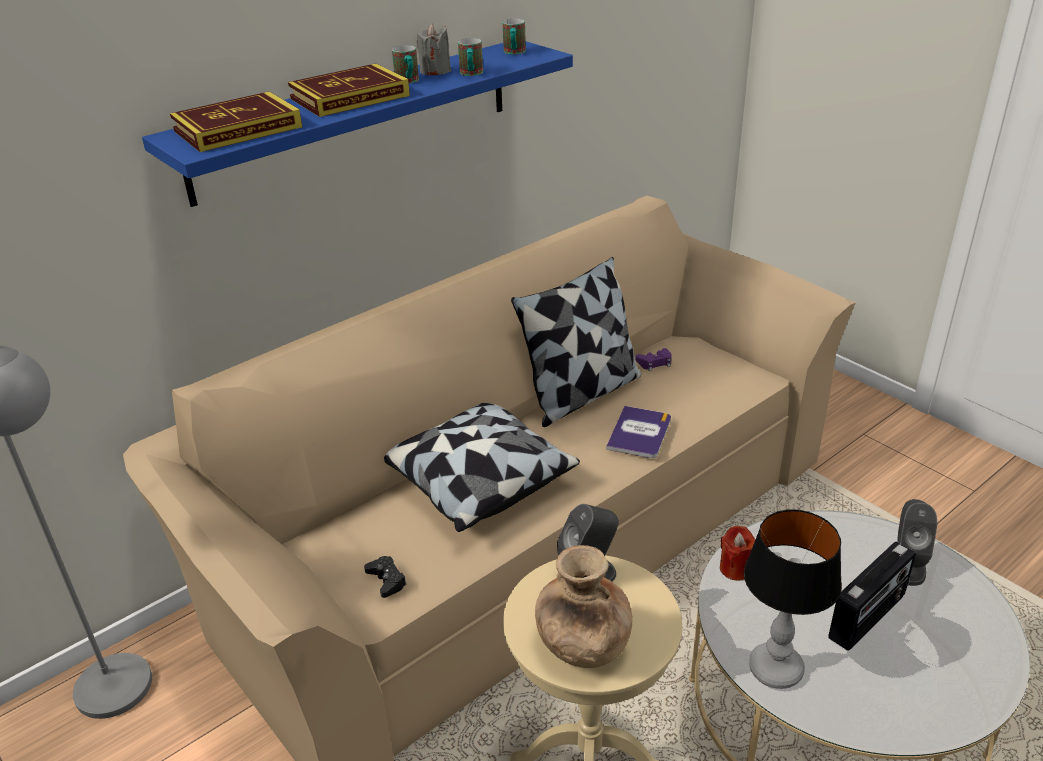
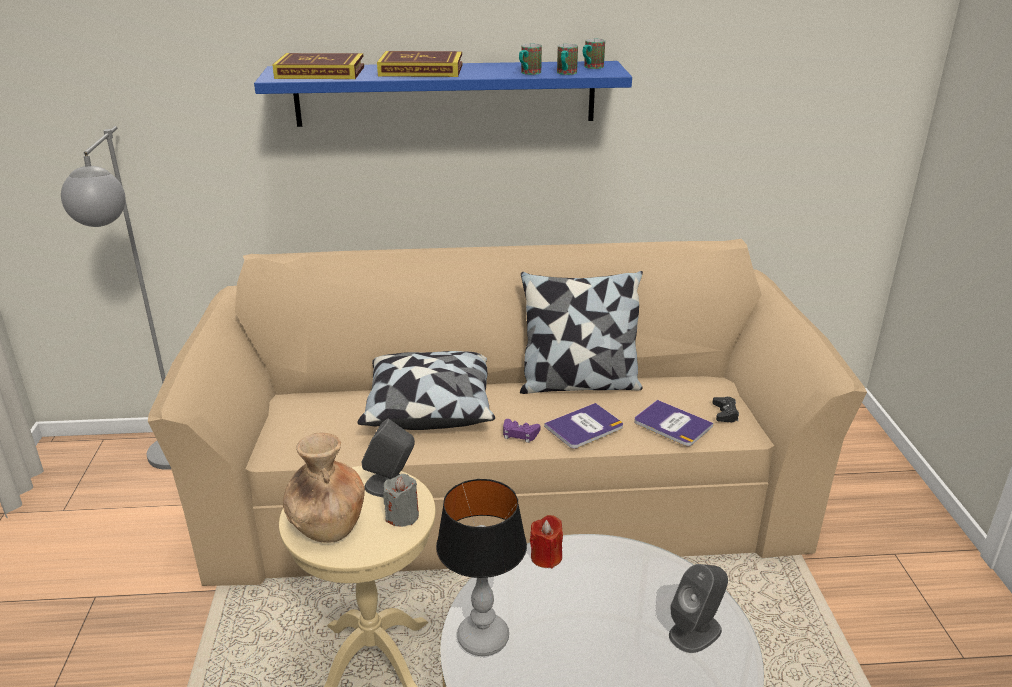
camera: 35 degrees right, 5 degrees down
(386, 580) = (300, 438): black game controller -> black game controller (725, 413)
(408, 82) = (477, 69): mug -> mug (565, 74)
(435, 71) = (509, 67): grey candle -> grey candle (402, 516)
(655, 363) = (667, 386): purple game controller -> purple game controller (520, 434)
(701, 397) = (672, 424): none -> book
(868, 618) = (606, 649): radio -> none

